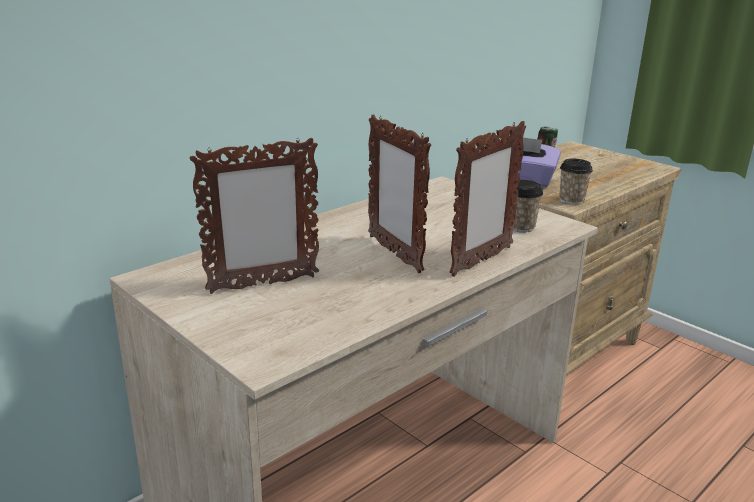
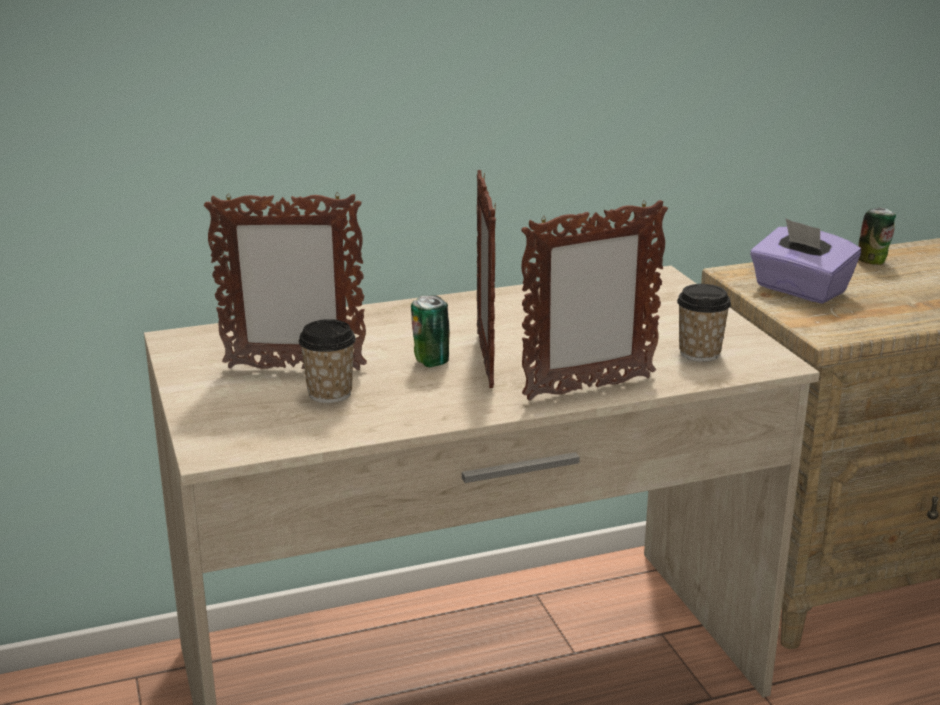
camera: 25 degrees right, 0 degrees up
(358, 261) = (430, 361): none -> can
(571, 200) = (839, 328): cup -> cup (330, 393)

